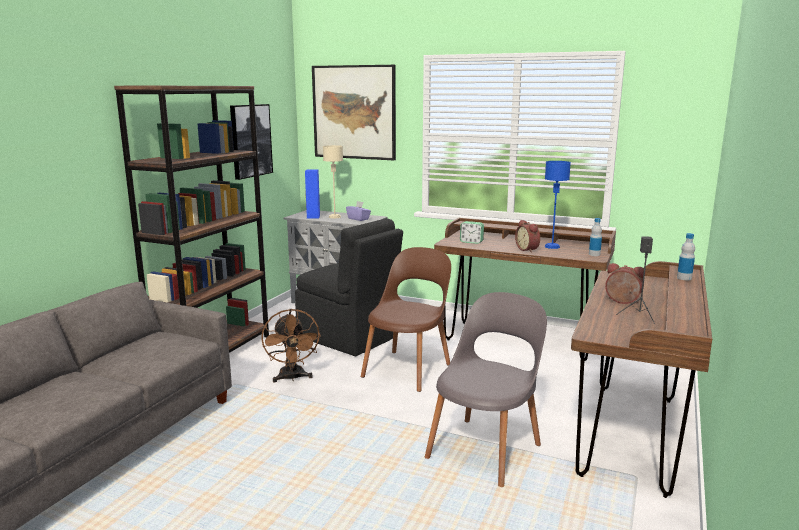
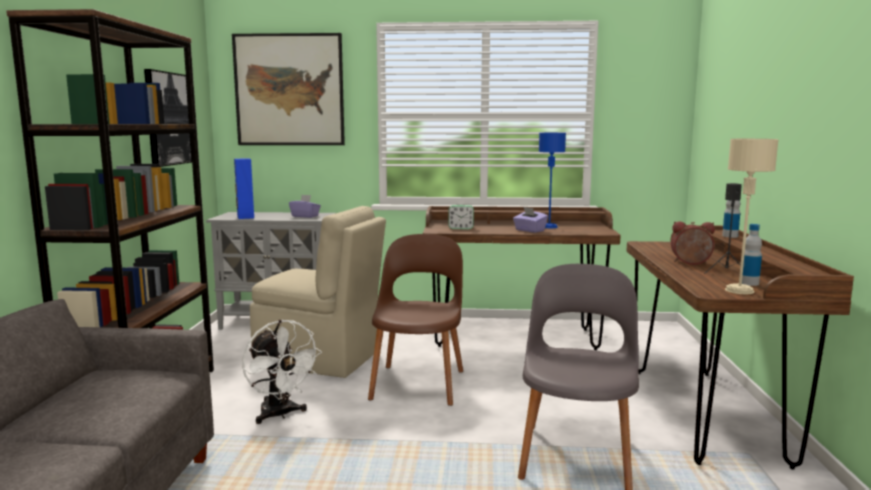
camera: 20 degrees left, 5 degrees down
(292, 378) = (280, 415): brown fan -> white fan
(334, 217) = (272, 216): beige table lamp -> beige table lamp (738, 290)
(348, 338) = (320, 359): black chair -> beige chair
(528, 249) = (529, 230): alarm clock -> purple tissue box
(594, 254) = (599, 230): bottle -> bottle (749, 283)

